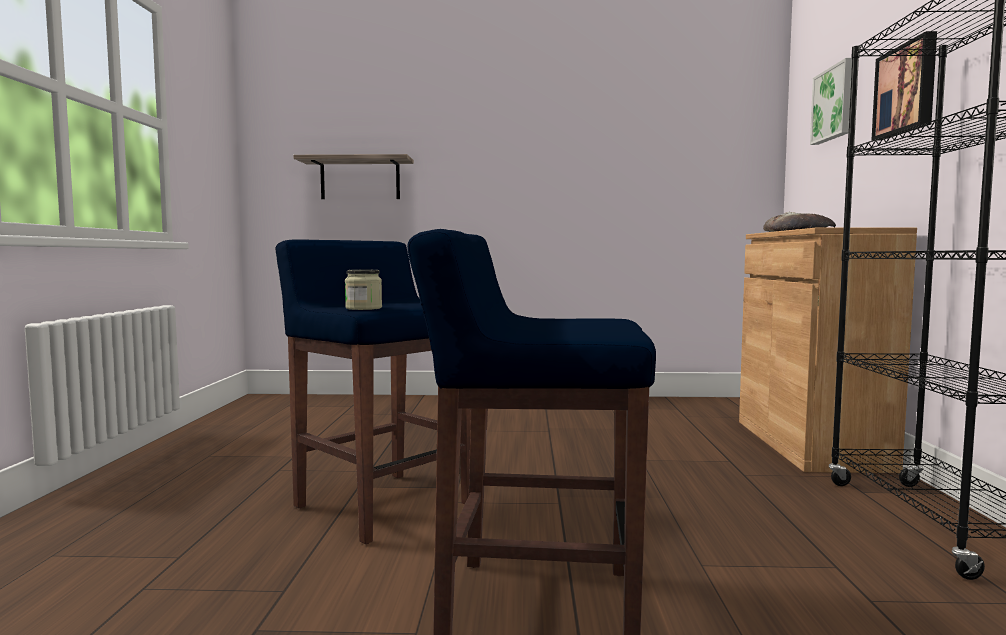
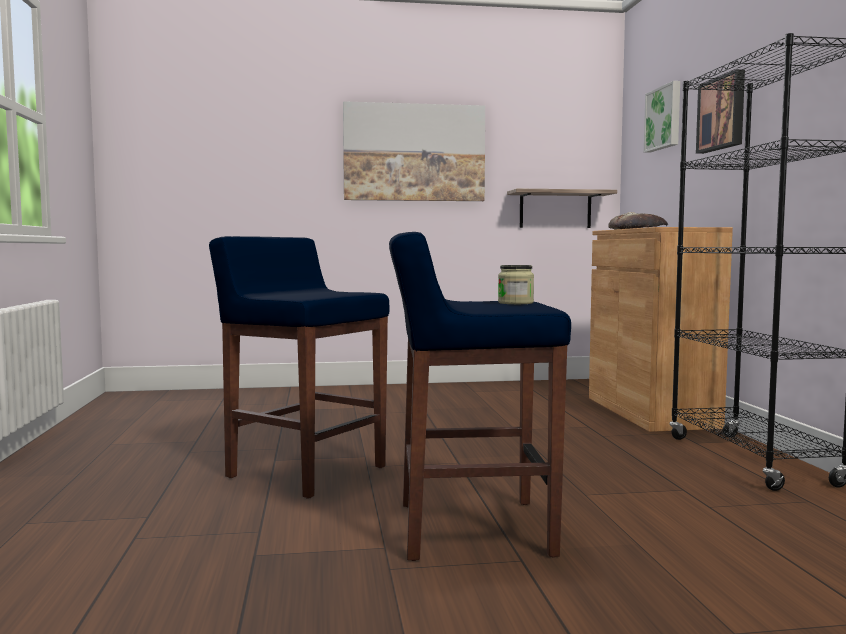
camera: 10 degrees left, 0 degrees up
(360, 179) = (224, 174): shelf -> shelf (555, 209)
(364, 308) = (302, 296): jar -> jar (515, 303)
(553, 153) = (414, 153): none -> picture

